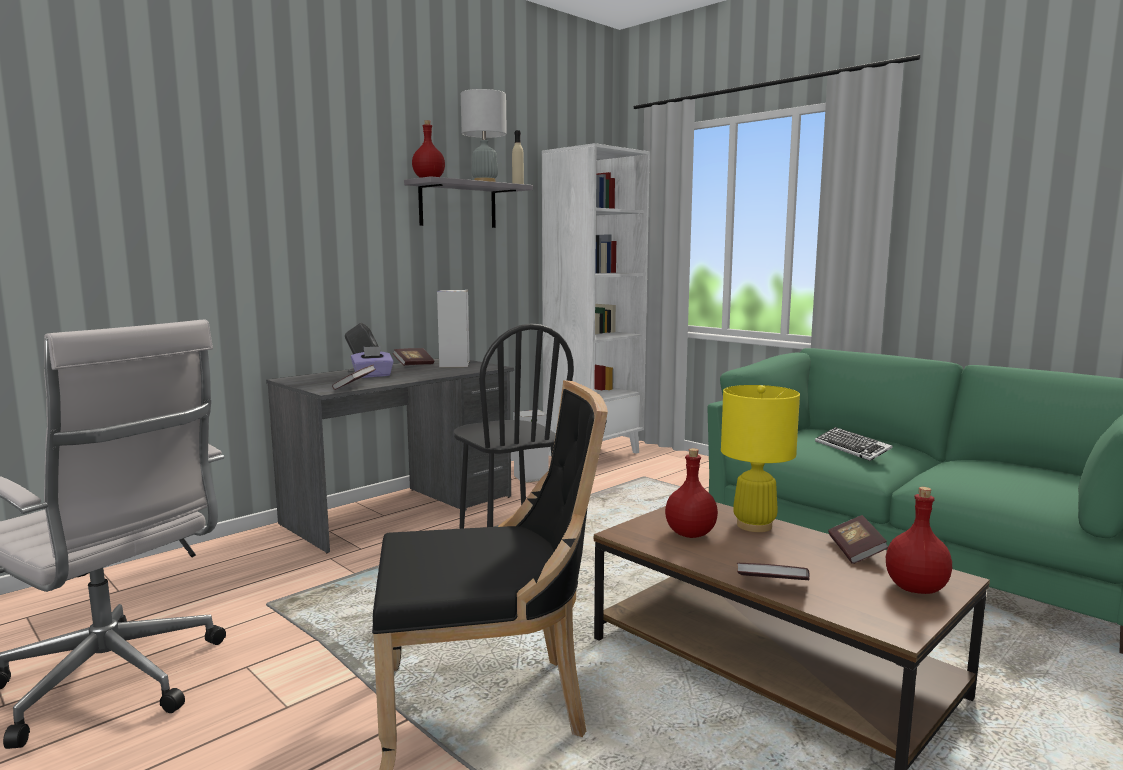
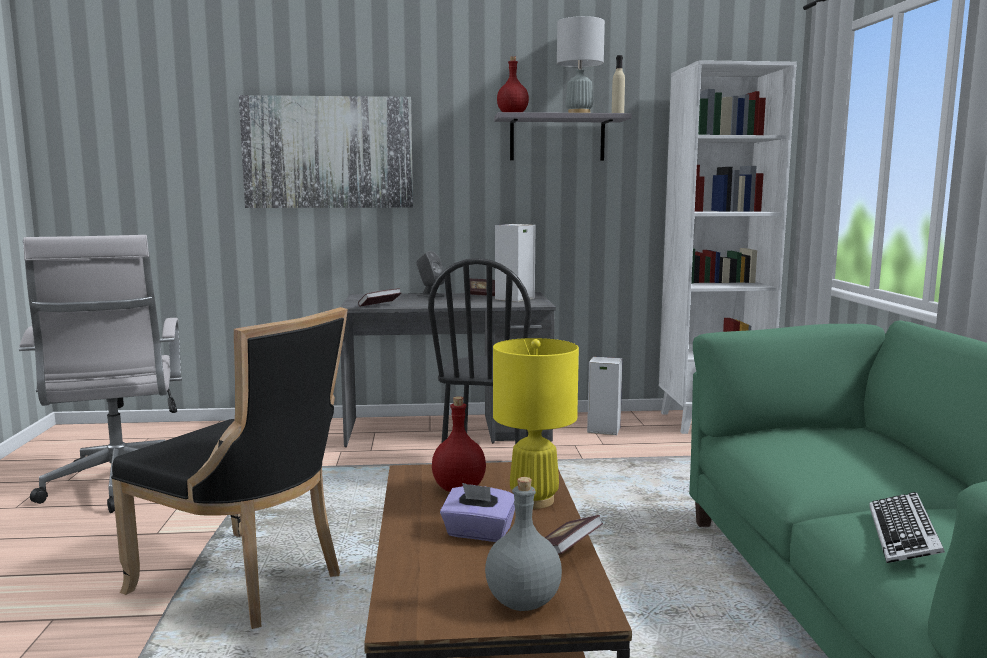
camera: 40 degrees right, 0 degrees up
(232, 211) = (328, 152): none -> picture
(373, 375) = (422, 300): purple tissue box -> purple tissue box (478, 533)
(772, 586) = (405, 548): book -> none
(852, 449) = (828, 459): keyboard -> keyboard (903, 536)
(916, 588) = (524, 602): red bottle -> grey bottle

